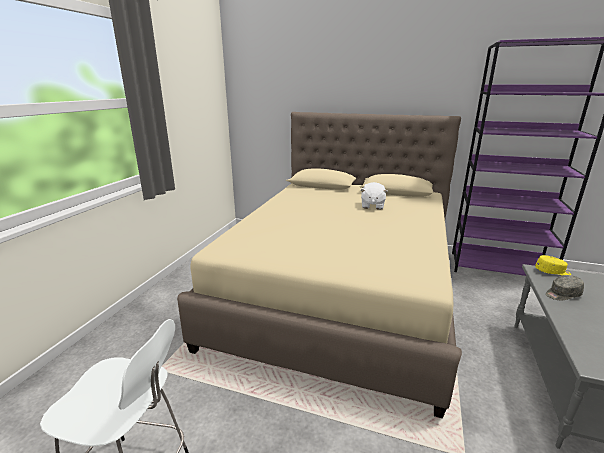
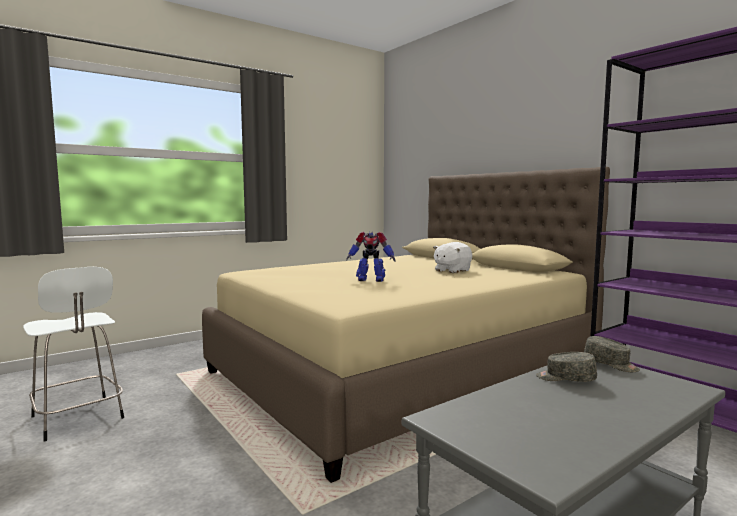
camera: 35 degrees right, 15 degrees down
(353, 234) = (370, 280): none -> toy robot
(552, 272) = (610, 364): yellow cap -> grey cap

